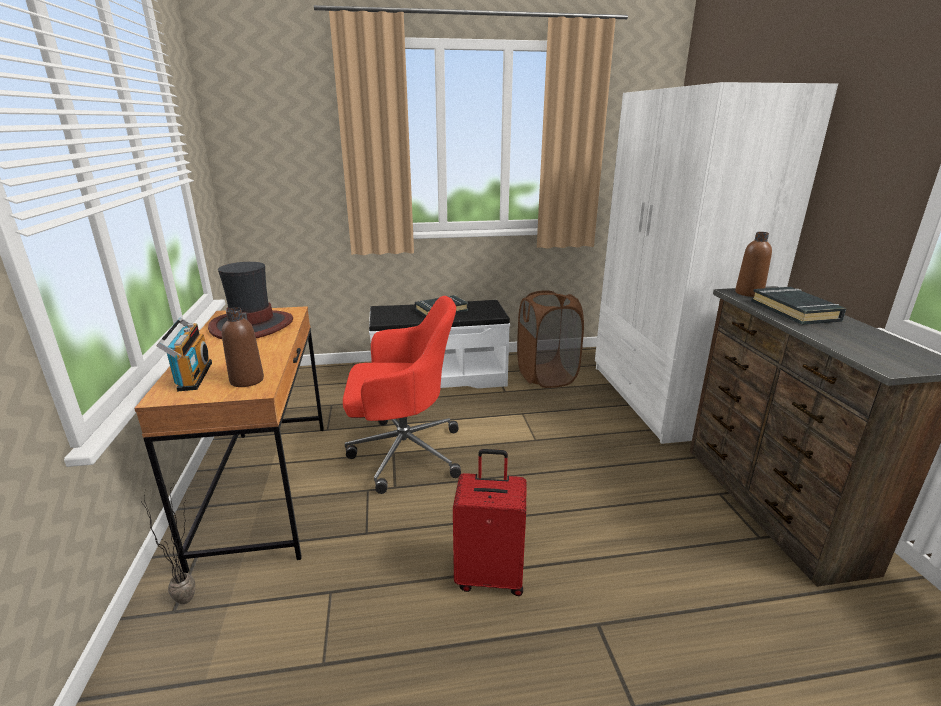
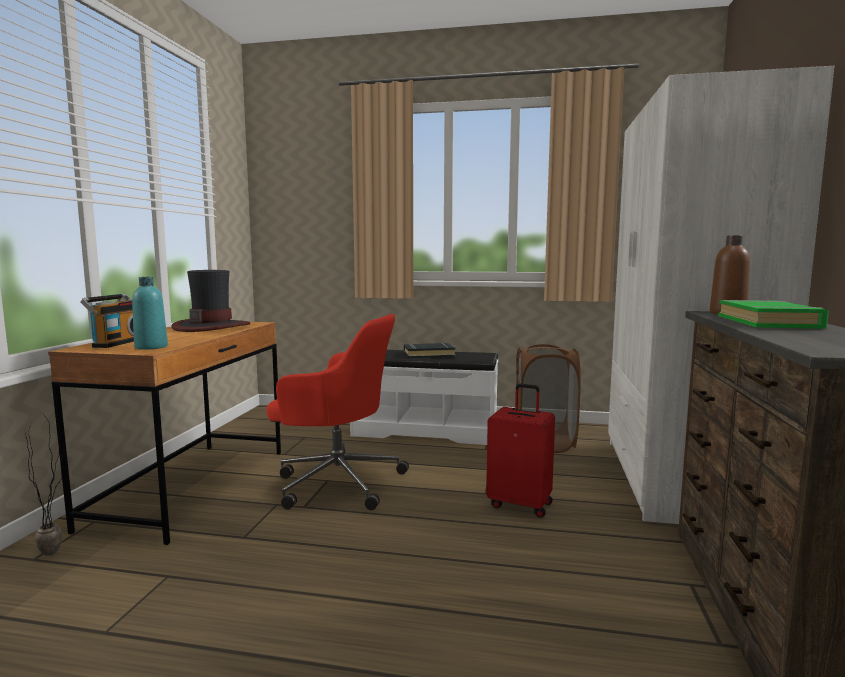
camera: 20 degrees right, 15 degrees down
(247, 380) = (151, 347): brown bottle -> turquoise bottle
(490, 575) = (332, 600): red suitcase -> red suitcase (520, 504)
(795, 311) = (768, 322): black book -> green book

